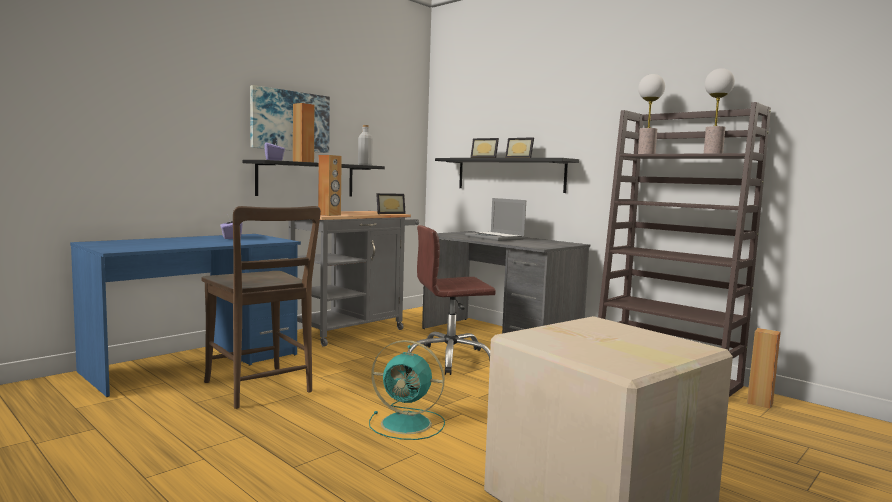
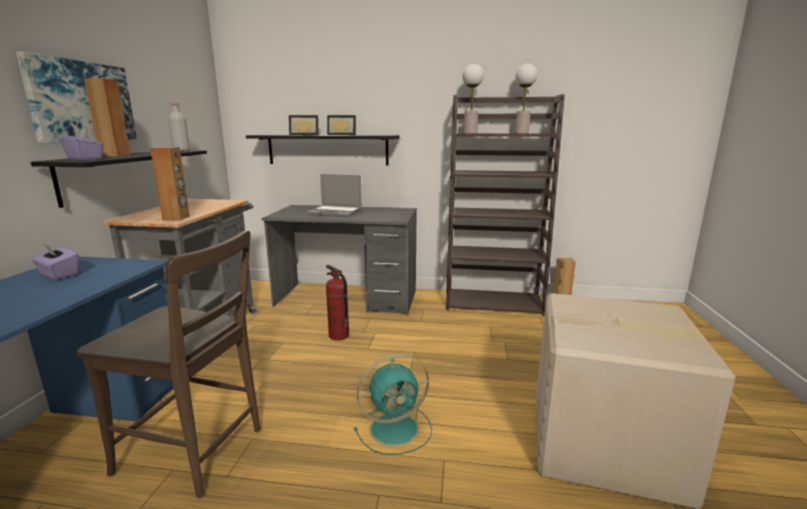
camera: 35 degrees left, 10 degrees up
(389, 213) = (225, 202): picture frame -> none
(450, 359) = (338, 336): brown office chair -> fire extinguisher

